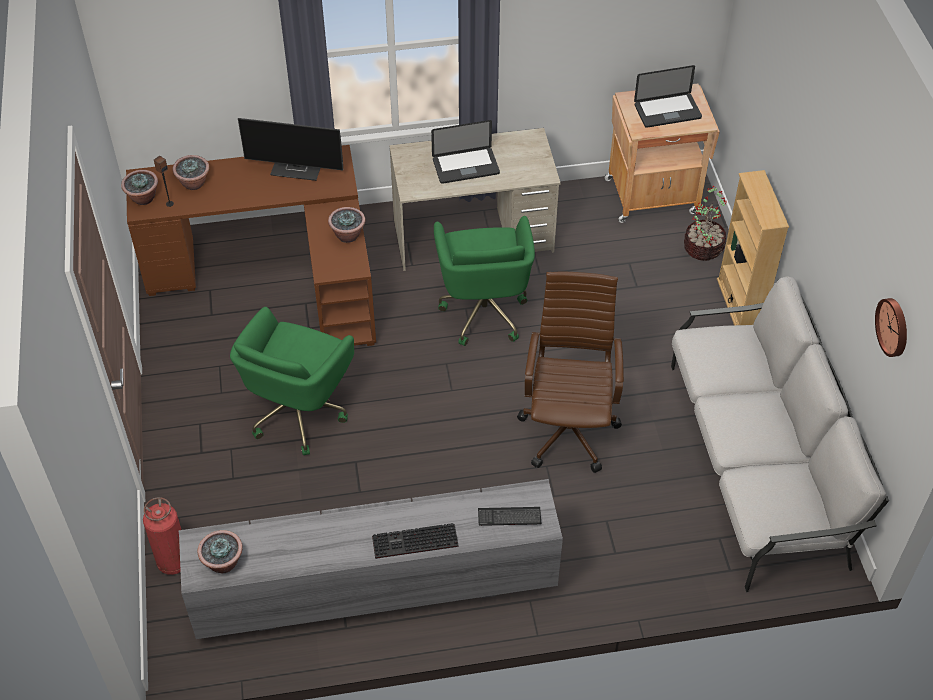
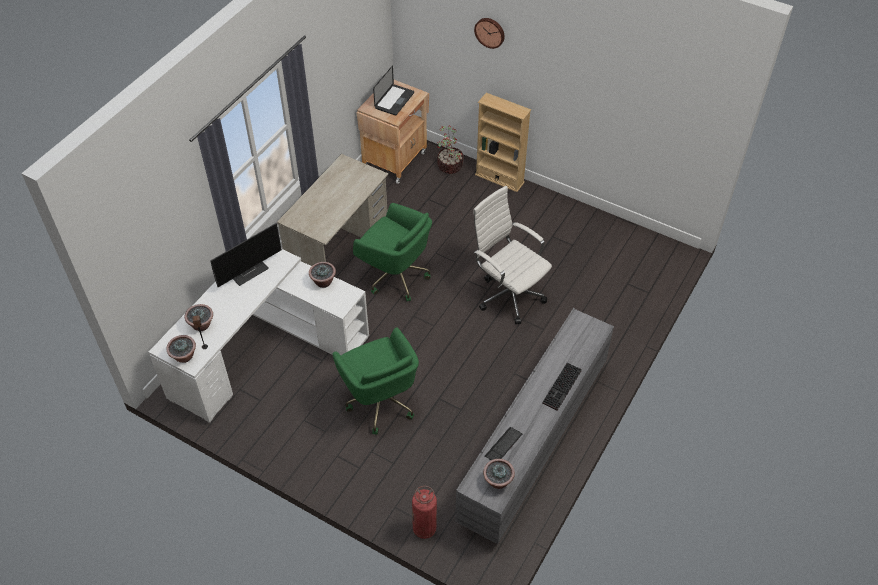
camera: 50 degrees left, 0 degrees up
(278, 272) = (264, 348): brown desk -> white desk
(465, 166) = (332, 201): laptop -> none
(509, 517) = (582, 338): keyboard -> keyboard (503, 445)
(568, 429) = (508, 295): brown office chair -> white office chair
(757, 465) = (599, 240): white sofa -> none
(894, 327) = (667, 106): wall clock -> wall clock (490, 32)

